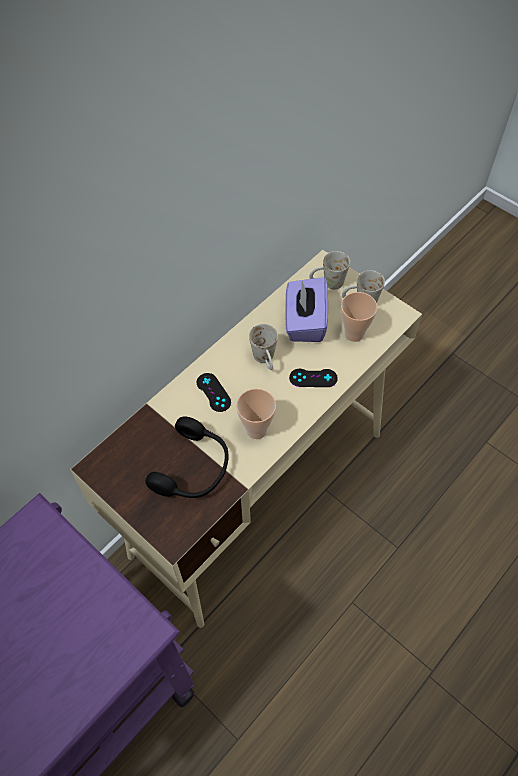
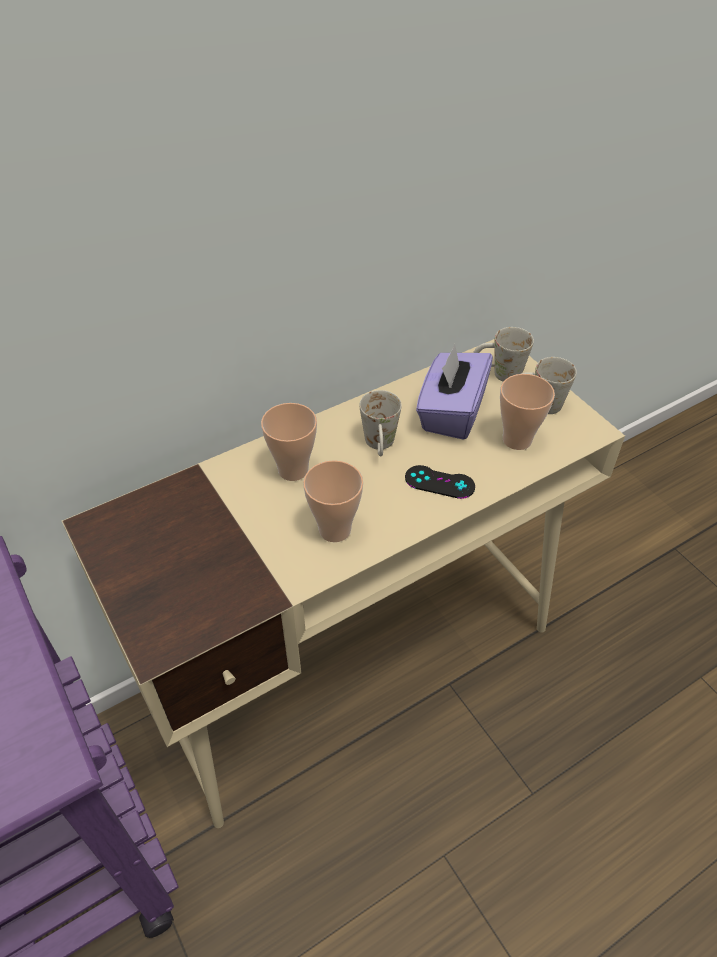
camera: 15 degrees right, 10 degrees down
(194, 468) = (226, 559): black headphones -> none
(213, 392) = (293, 470): black game controller -> cup

